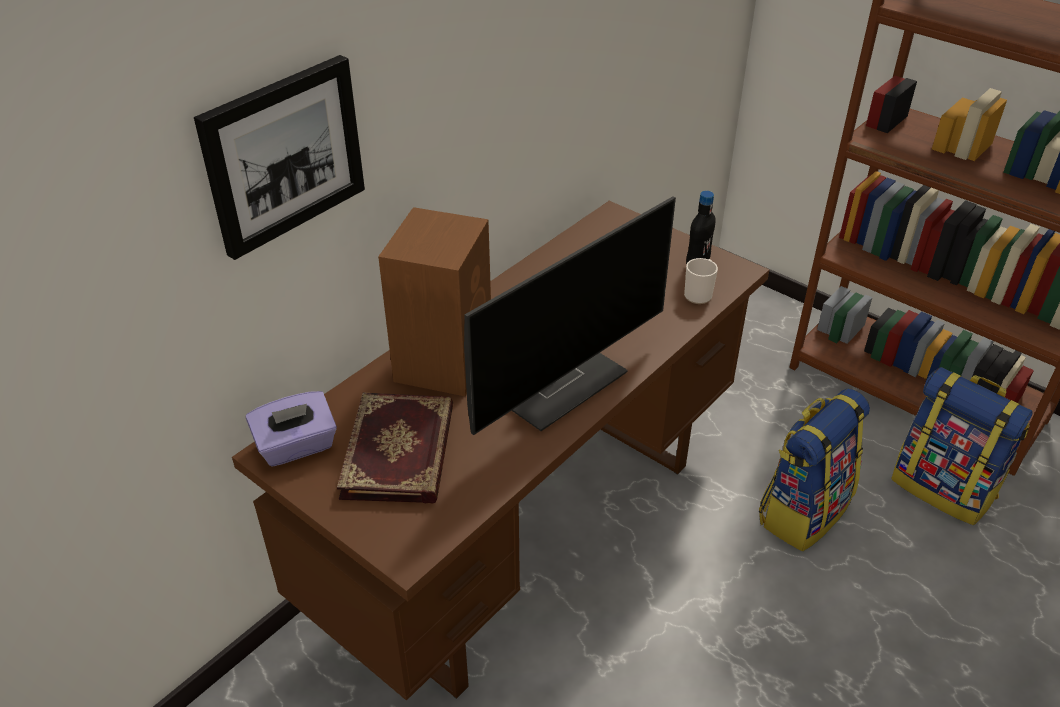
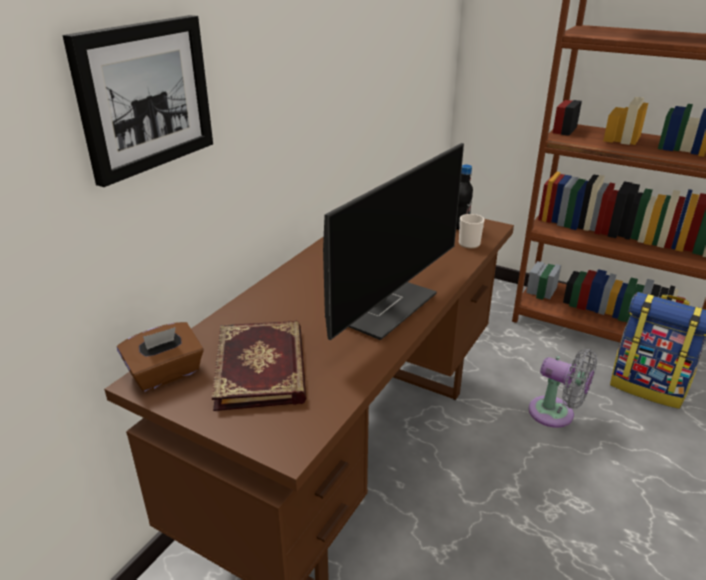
camera: 10 degrees left, 10 degrees down
(297, 446) = (166, 374): purple tissue box -> brown tissue box
(445, 360) = (284, 300): brown speaker -> none
(803, 511) = (556, 414): backpack -> grey fan

